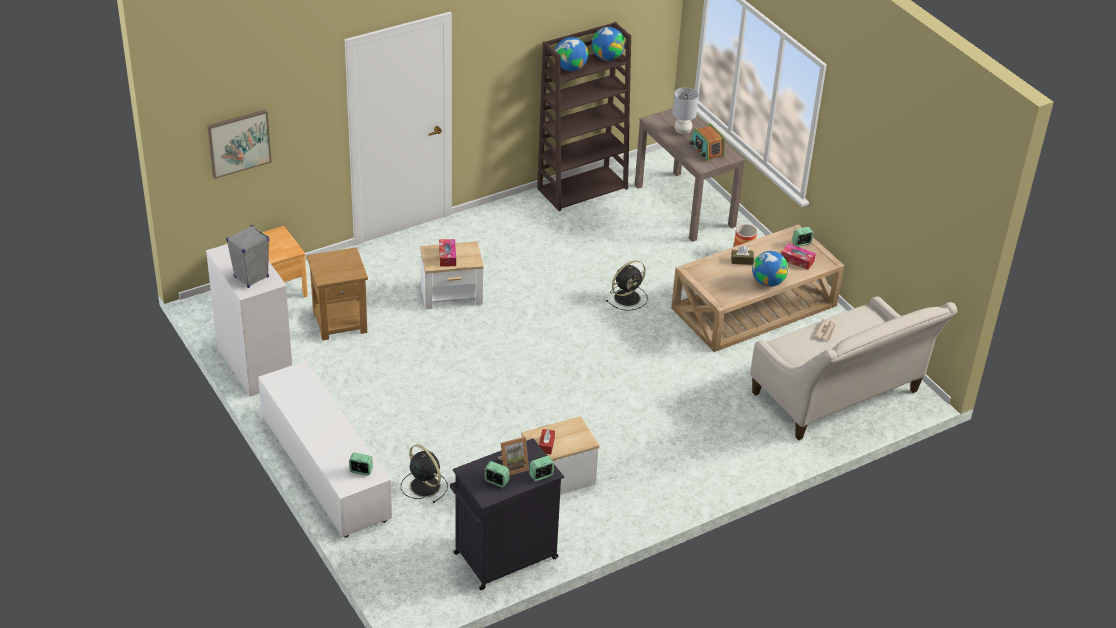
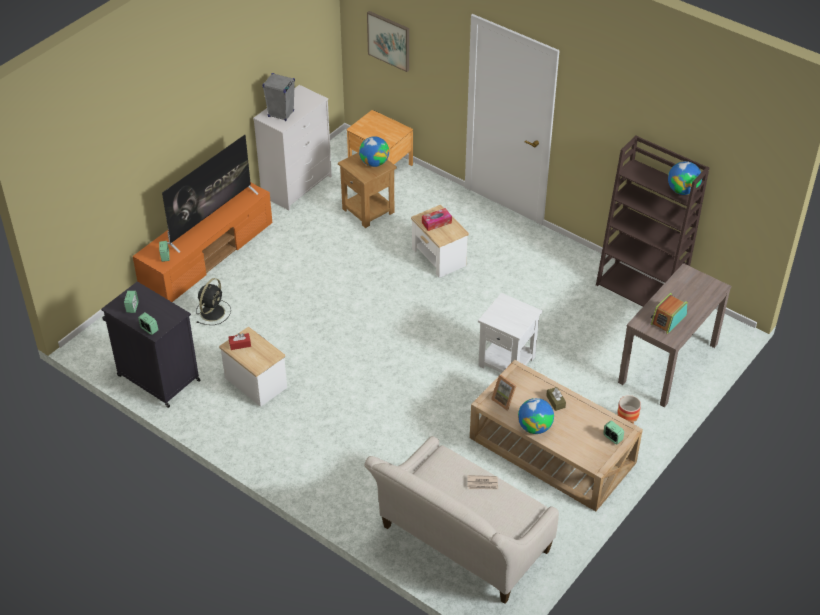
camera: 70 degrees right, 5 degrees up
(317, 417) = (211, 217): none -> television
(324, 467) = (207, 255): white tv stand -> orange tv stand
(513, 466) = (153, 311): picture frame -> picture frame (504, 400)
(570, 68) = (645, 174): globe -> globe (374, 163)
(628, 297) = (507, 361): black fan -> white side table
(682, 131) = (685, 296): grey table lamp -> none
(797, 260) = (584, 441): tissue box -> none

